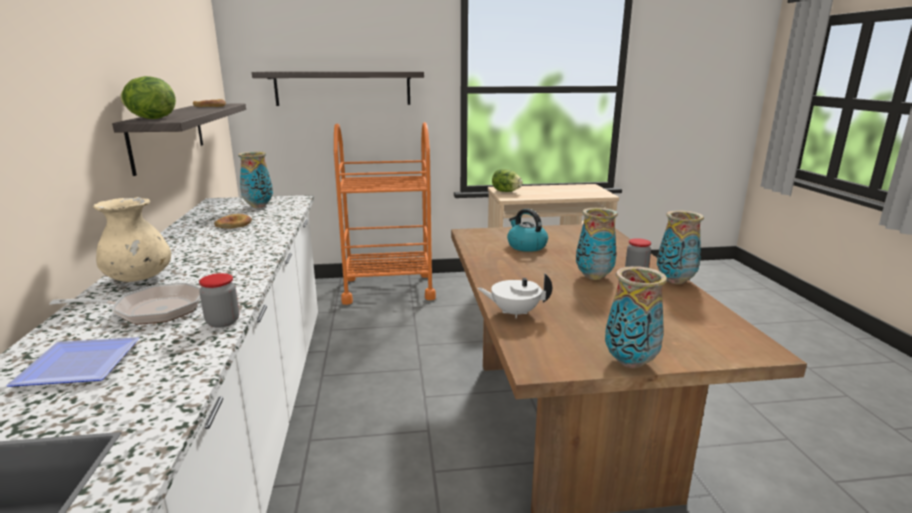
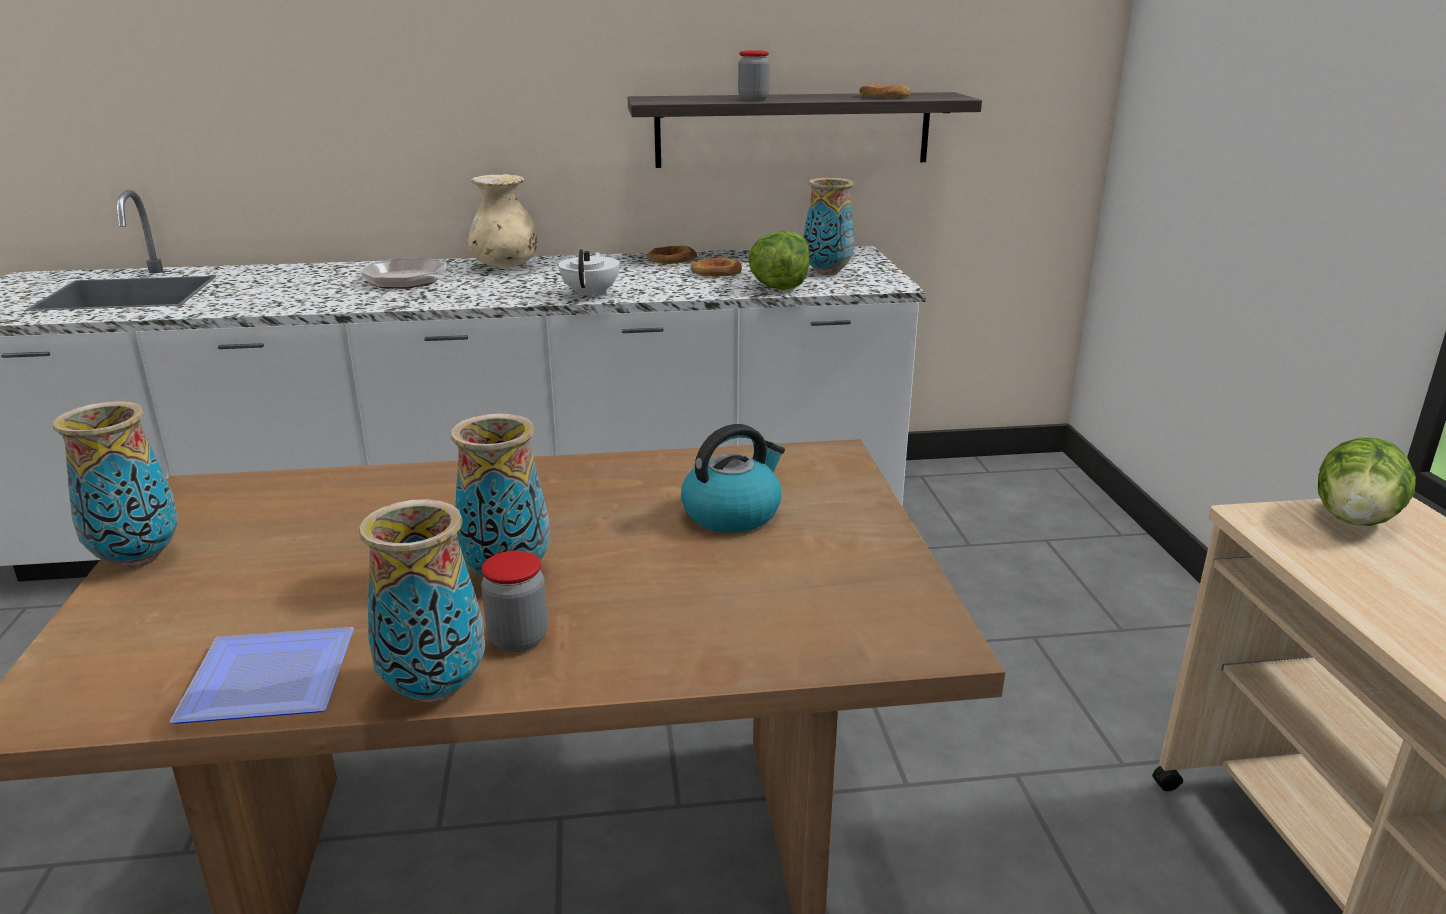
camera: 90 degrees right, 5 degrees up
(78, 364) = (308, 280): plate -> plate (276, 677)
(151, 119) = (669, 98): lettuce -> lettuce (779, 287)
(152, 310) = (409, 282): frying pan -> frying pan turned 150 degrees clockwise
(184, 234) = (671, 260): none -> bread
(223, 322) = (357, 305): jar -> jar (753, 99)
(343, 88) = (1258, 94): shelf -> none
(388, 288) = (1122, 597): orange cart -> none
(514, 313) = (375, 483): white teapot -> white teapot (591, 294)

